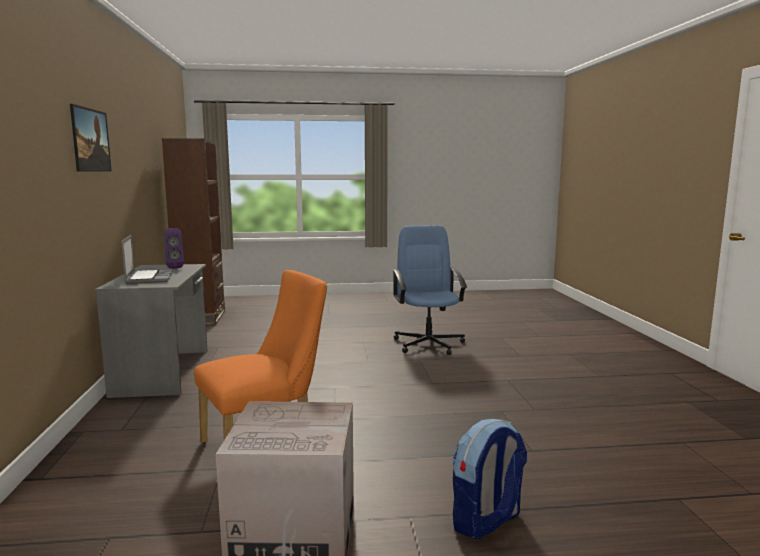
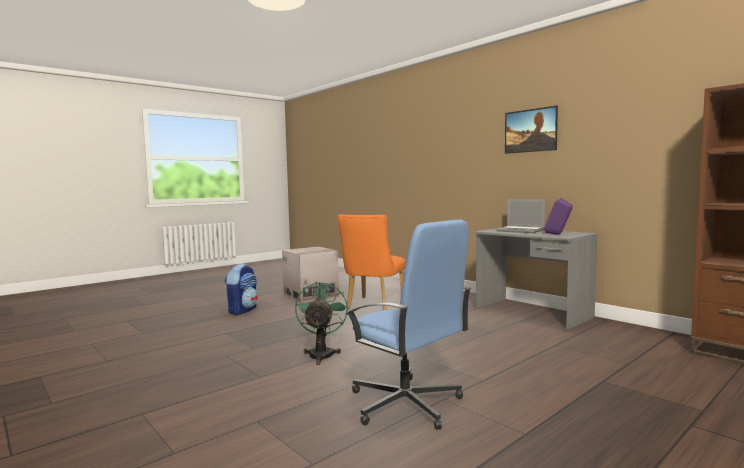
camera: 145 degrees right, 5 degrees down
(439, 386) = (322, 354): none -> green fan

